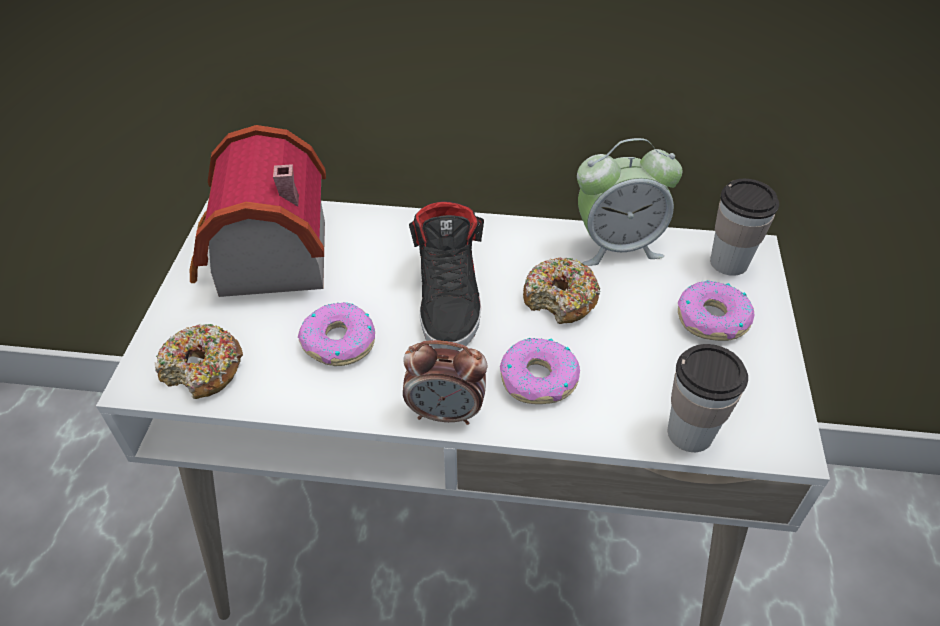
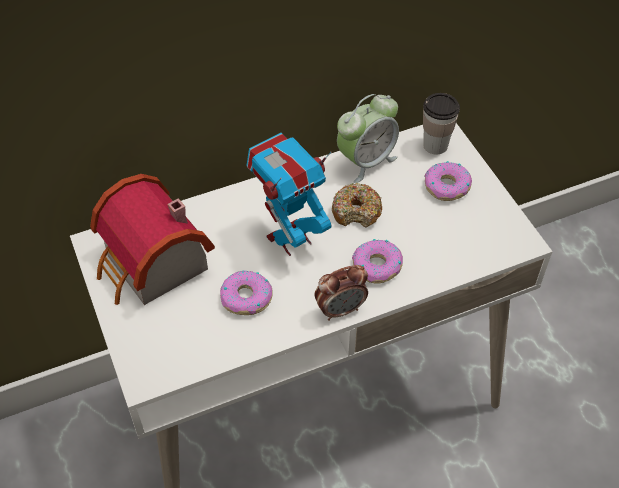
camera: 30 degrees left, 5 degrees up
(203, 370) = (177, 354): donut -> none
(449, 296) = (290, 238): black shoe -> toy robot
(689, 433) = (474, 259): cup -> none

